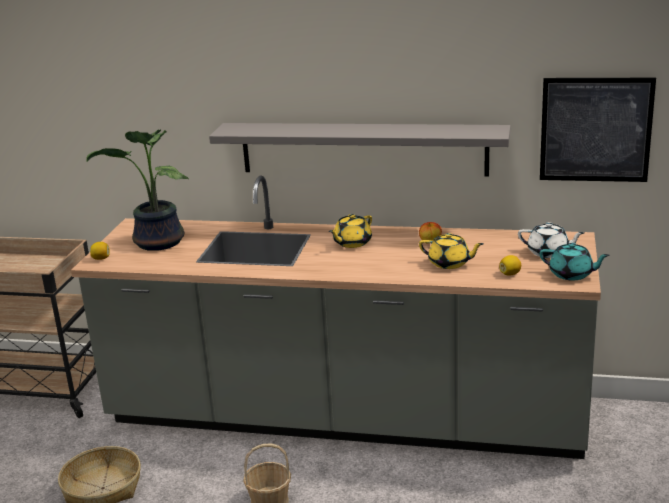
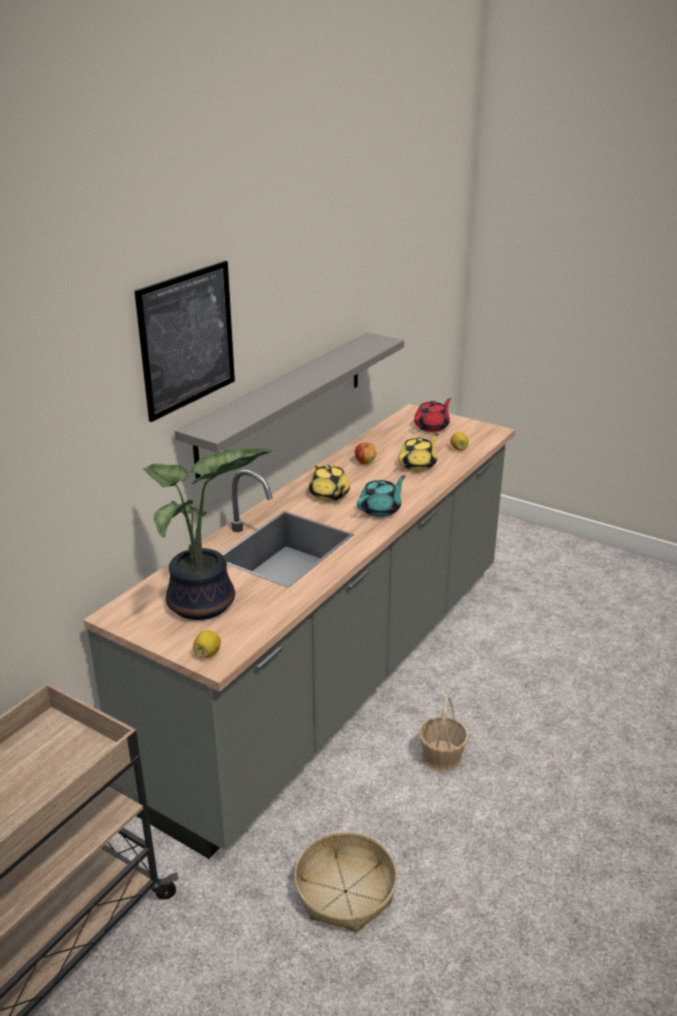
camera: 70 degrees left, 5 degrees up
(549, 252) = (432, 426): white teapot -> red teapot
(571, 274) = (478, 429): turquoise teapot -> turquoise teapot (380, 509)
(595, 130) = (405, 316): picture -> picture (187, 339)

